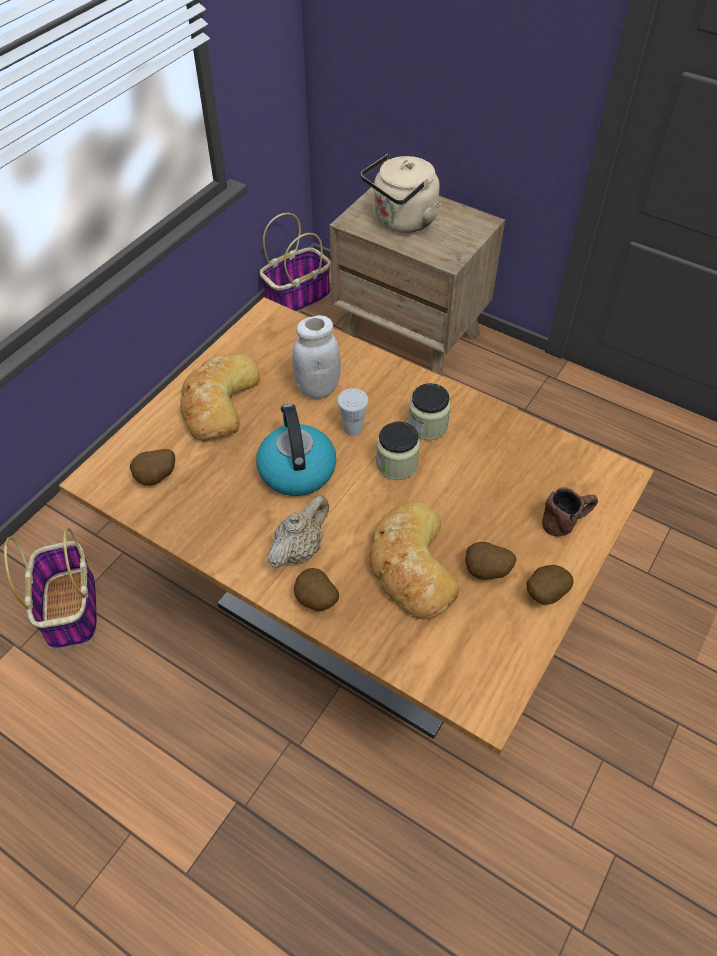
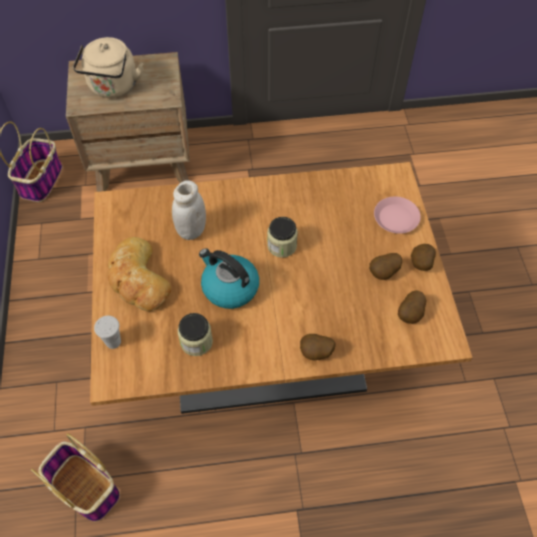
camera: 40 degrees left, 5 degrees up
(157, 478) = (150, 352): potato -> potato (410, 314)
(300, 549) = (278, 332): beige teapot -> none
(353, 428) = (236, 241): white cup -> white cup (113, 342)
(411, 565) = (344, 297): bread -> none
(427, 426) = (276, 212): jar -> jar (196, 342)
(567, 521) = (395, 218): brown mug -> pink plate

